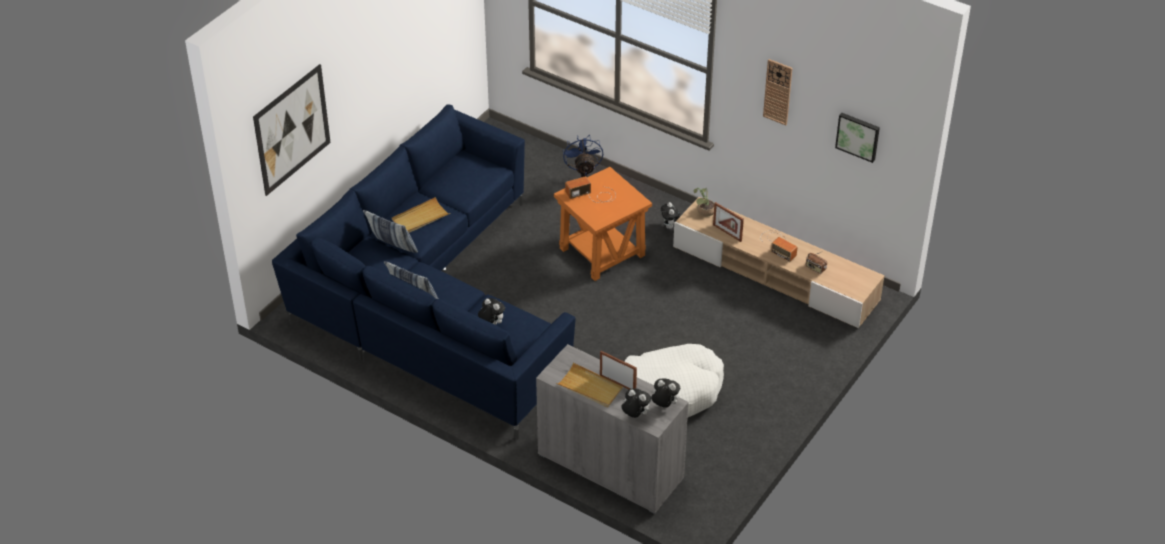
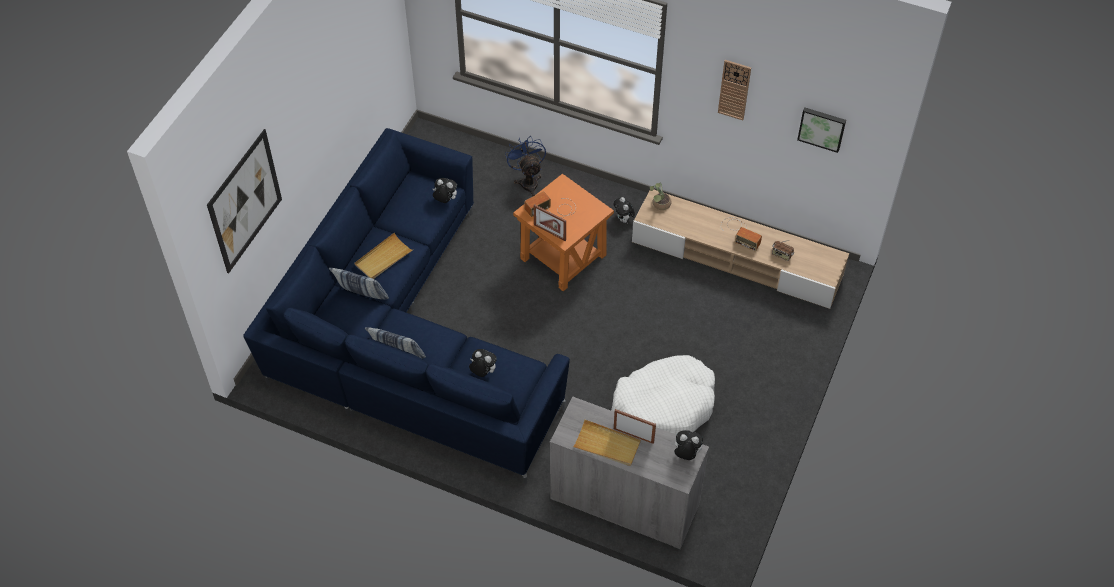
camera: 10 degrees left, 10 degrees up
(635, 415) = (659, 471): plush toy -> plush toy (445, 200)
(727, 233) = (687, 226): picture frame -> picture frame (549, 232)

